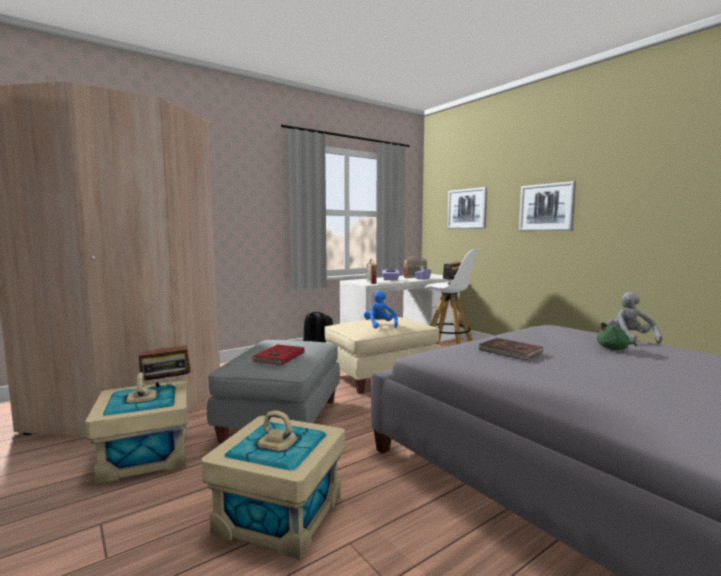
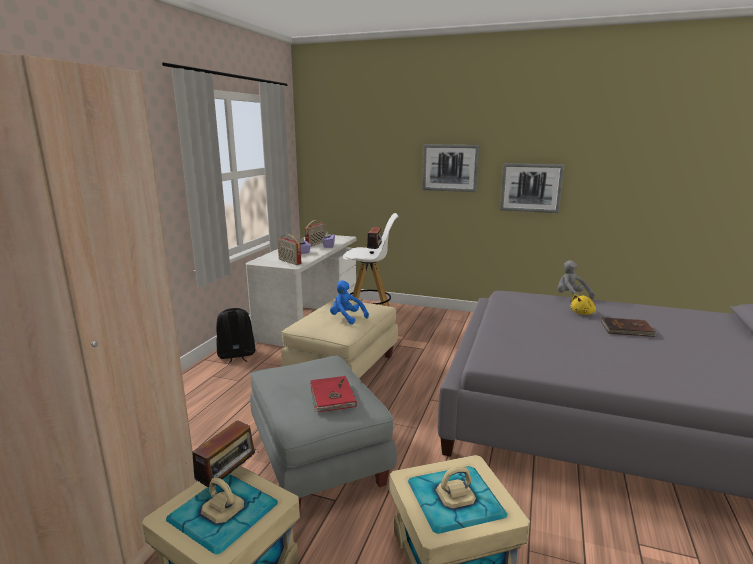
camera: 35 degrees left, 10 degrees up
(466, 209) = (358, 162): picture -> picture (531, 188)
(510, 351) = (533, 335): brown book -> brown book (627, 329)
(614, 349) = (583, 313): green plush toy -> yellow plush toy

